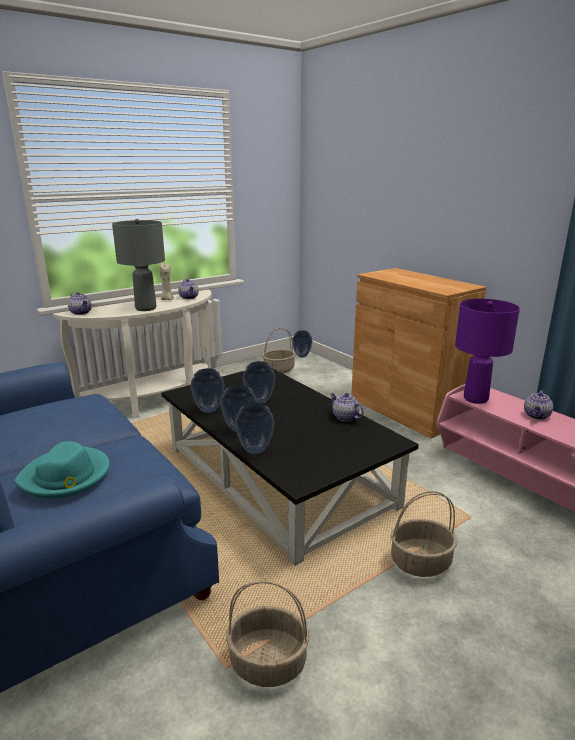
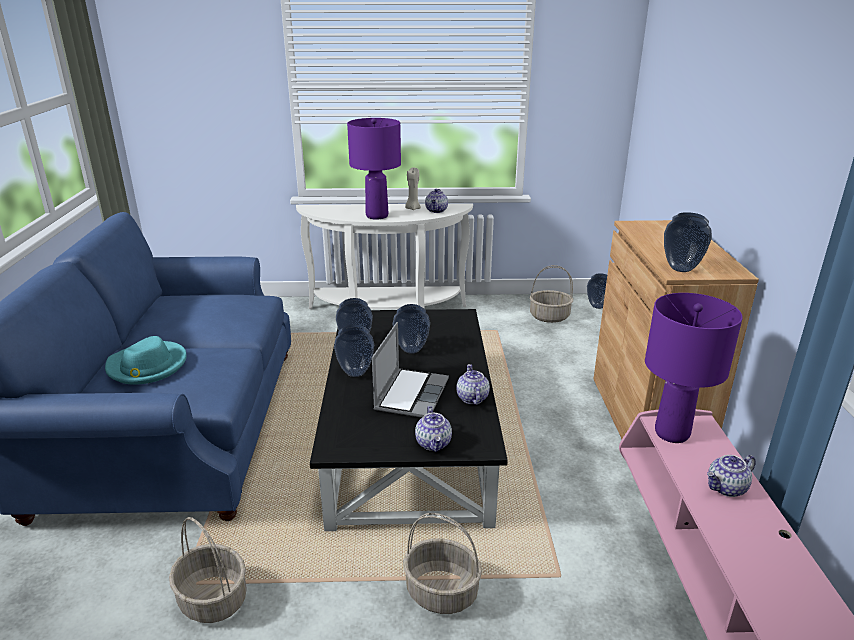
camera: 35 degrees right, 5 degrees up
(81, 313) = (317, 209): teapot -> teapot (434, 443)
(146, 308) = (377, 216): grey table lamp -> purple table lamp
(255, 451) = (339, 400): vase -> vase (680, 269)
(301, 429) = (411, 394): none -> laptop

